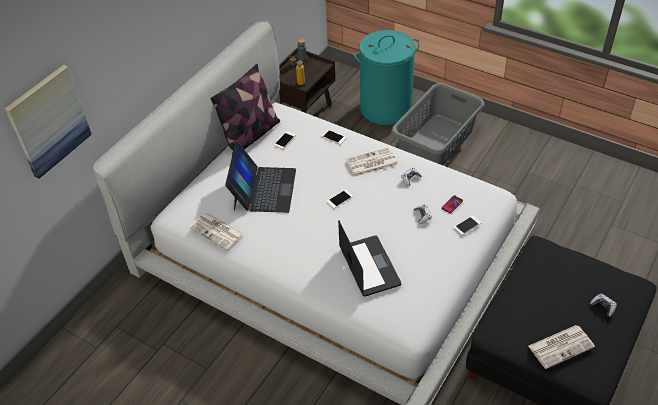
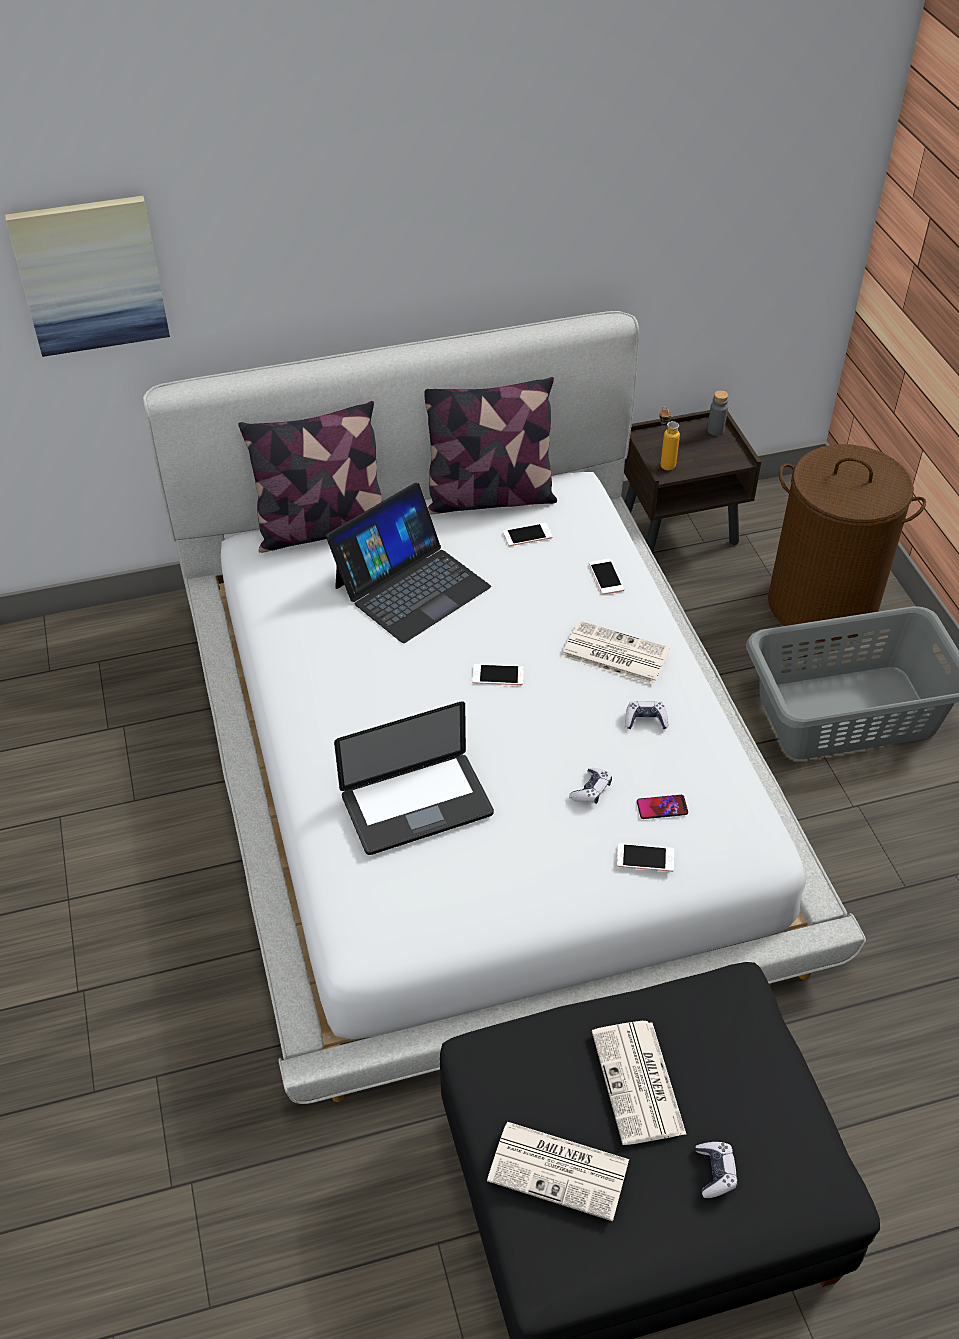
camera: 40 degrees right, 0 degrees up
(195, 191) = (322, 528): none -> pillow
(217, 231) = (281, 603): newspaper -> newspaper (639, 1084)
(369, 266) = (417, 805): laptop -> laptop turned 45 degrees clockwise
(386, 108) = (822, 604): turquoise laundry basket -> brown laundry basket

